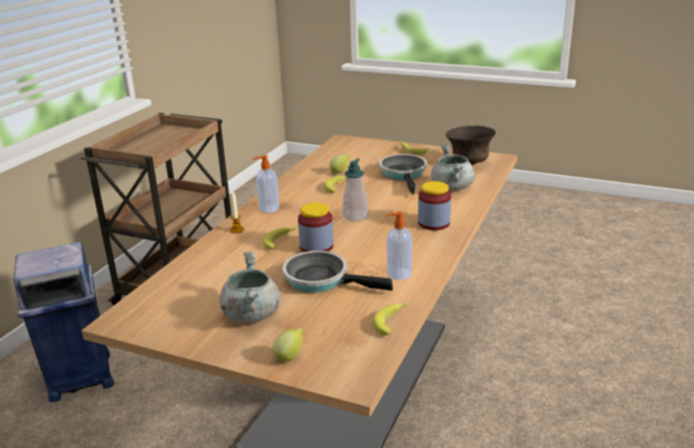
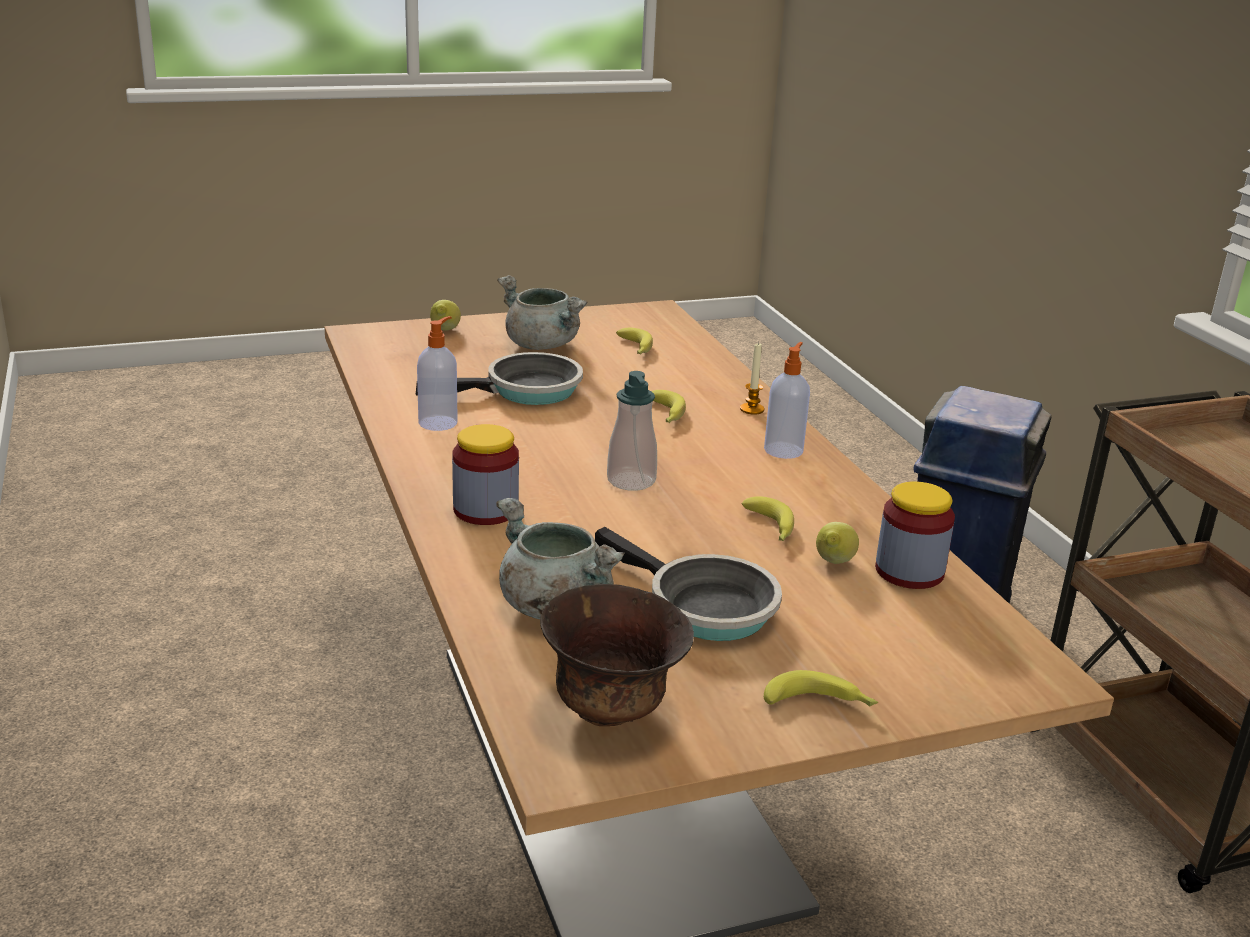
camera: 135 degrees right, 0 degrees up
(316, 246) = (603, 422): jar -> jar (909, 571)
(392, 321) = (381, 379): banana -> banana (635, 349)

